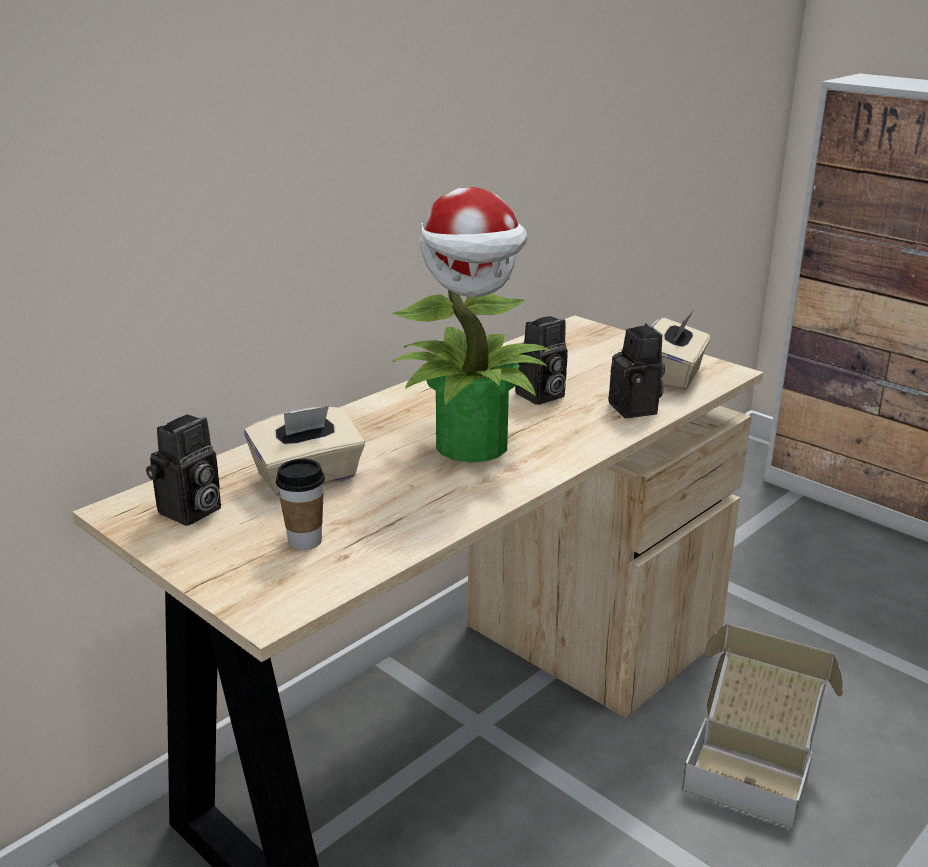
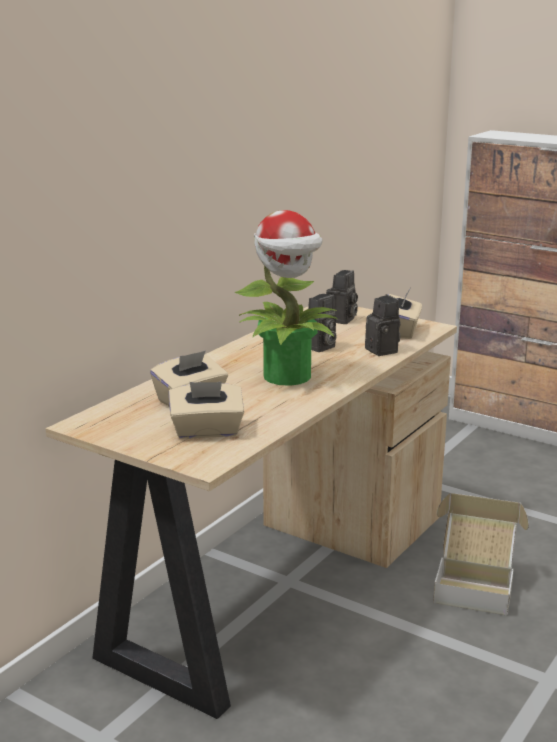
camera: 10 degrees left, 5 degrees down
(190, 513) = (124, 423): camera -> camera (341, 320)
(305, 541) = (207, 431): cup -> beige tissue box

